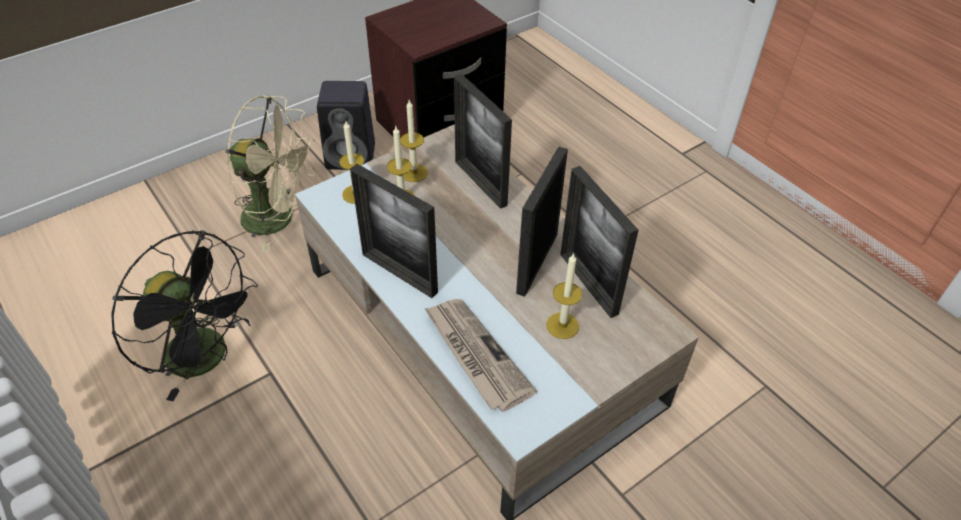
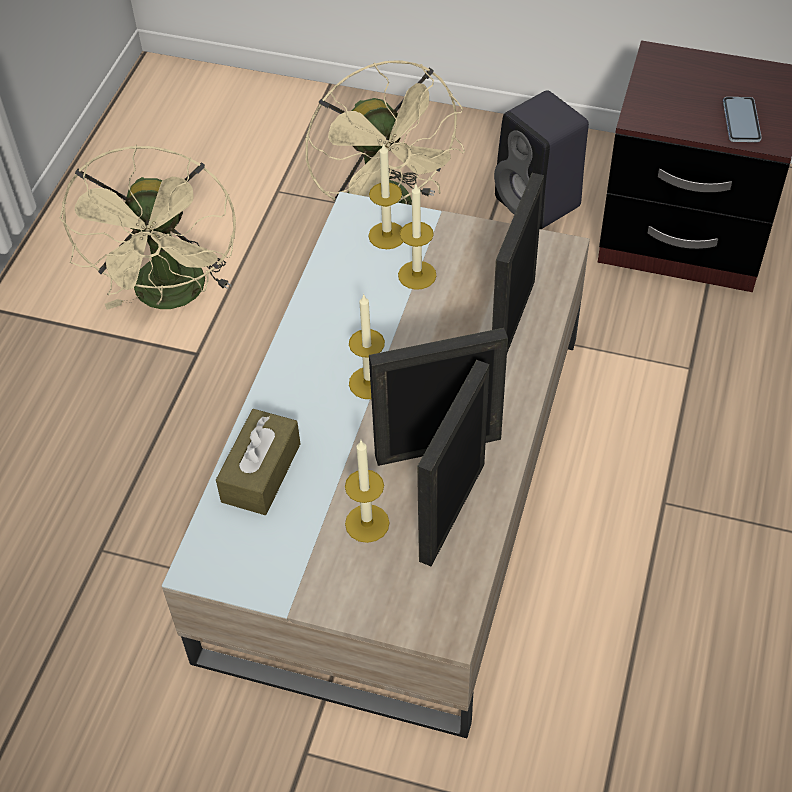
camera: 55 degrees right, 5 degrees up
(208, 358) = (172, 297): black fan -> beige fan
(399, 273) = (311, 343): picture frame -> none
(414, 173) = (467, 258): candle -> candle (369, 383)
(464, 22) = (741, 121): none -> phone
(475, 355) = (261, 472): newspaper -> brown tissue box

